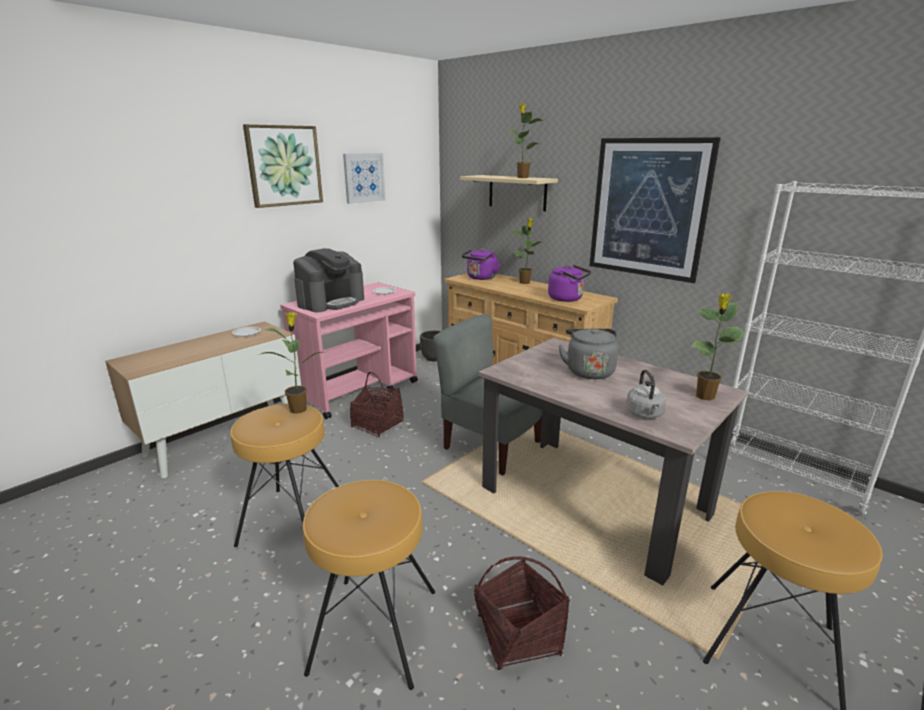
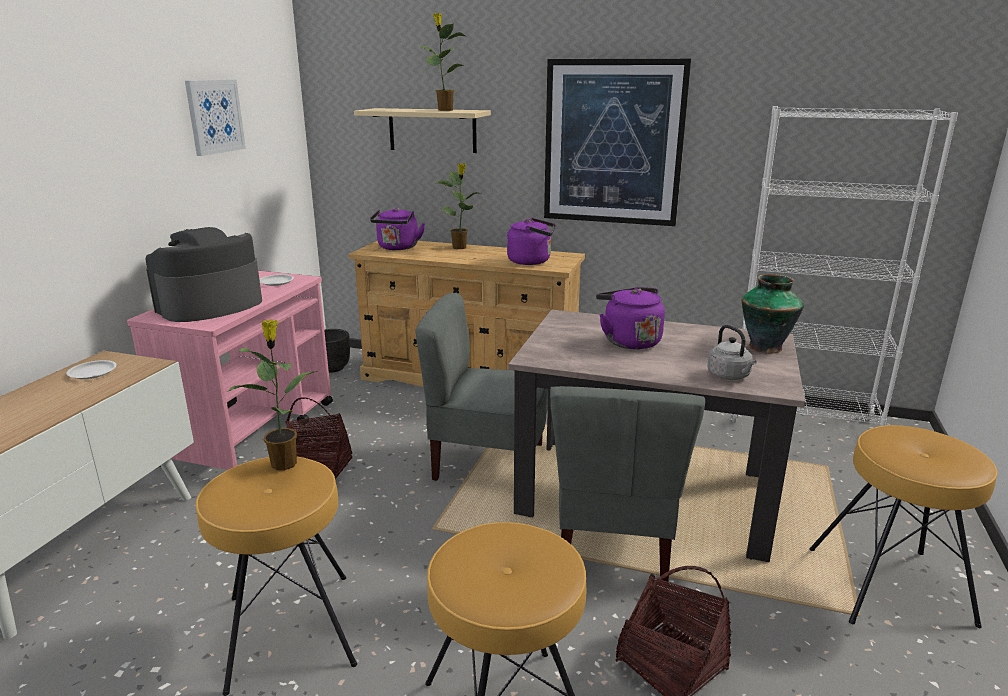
camera: 25 degrees left, 0 degrees up
(284, 166) = (107, 101): picture -> none
(331, 302) = (210, 306): coffee machine -> coffee machine turned 150 degrees counterclockwise
(540, 530) = (613, 544): none -> grey chair
(588, 371) = (629, 341): grey kettle -> purple kettle
(705, 397) = (764, 347): potted plant -> vase

